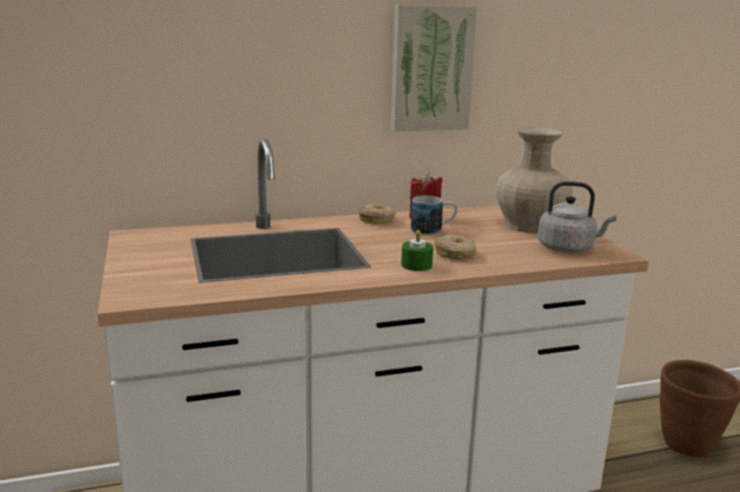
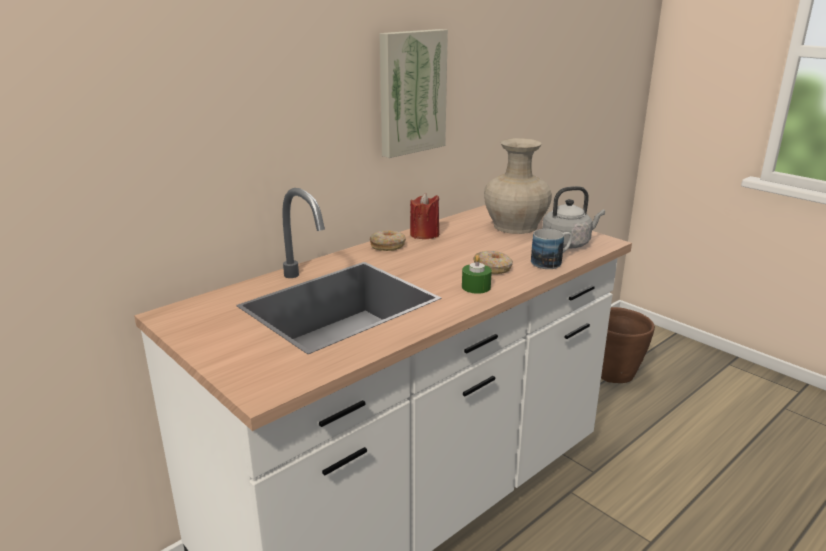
camera: 25 degrees left, 5 degrees up
(433, 230) = (447, 247): mug -> mug (551, 262)

